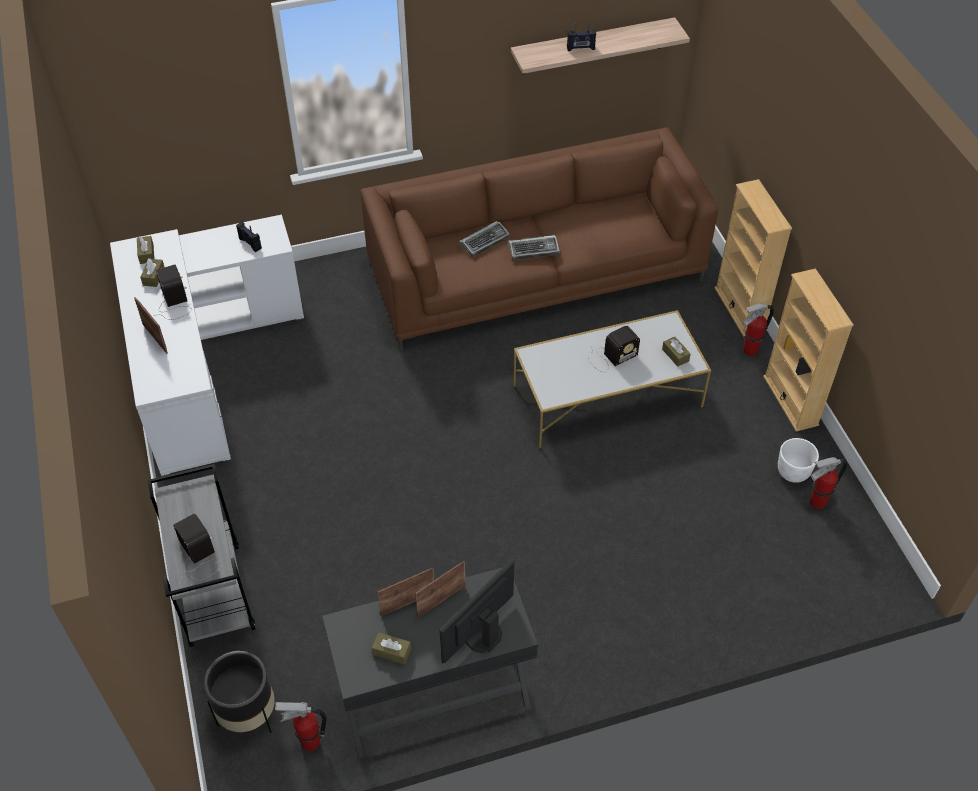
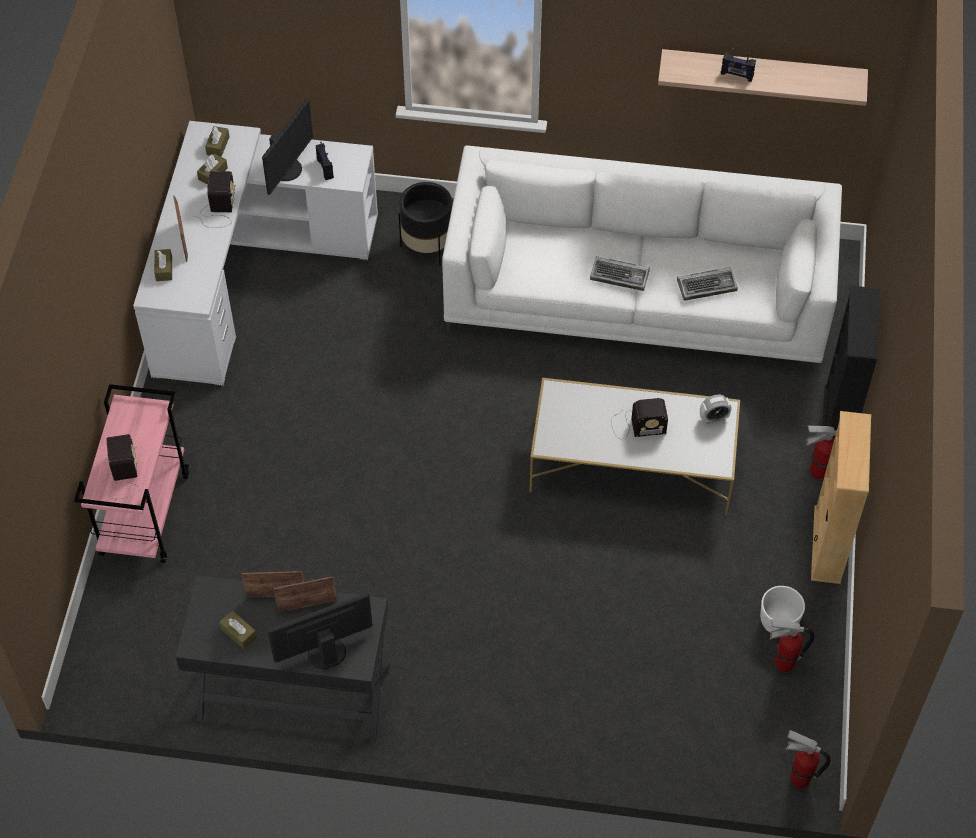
camera: 25 degrees right, 5 degrees up
(213, 593) = (144, 513): grey cart -> pink cart
(218, 254) = (288, 170): none -> monitor
(248, 714) = (120, 639): black planter -> black planter (427, 247)
(309, 743) = (161, 688): fire extinguisher -> fire extinguisher (798, 779)
(485, 241) = (573, 247): keyboard -> keyboard (707, 286)
(535, 272) = (637, 295): brown sofa -> white sofa
(666, 330) = (713, 418): none -> alarm clock
(675, 355) = (706, 449): brown tissue box -> brown tissue box (164, 269)
(739, 309) = (837, 421): beige bookcase -> black bookcase

